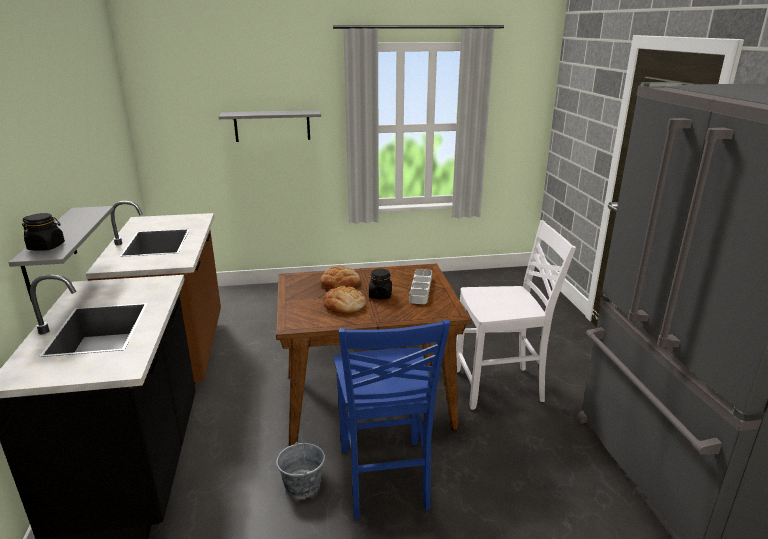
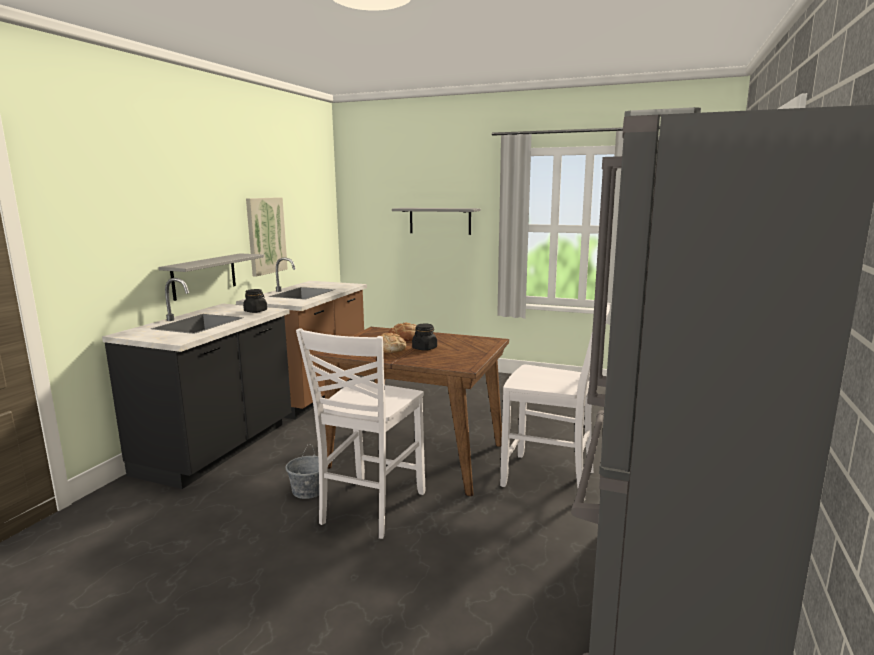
camera: 30 degrees right, 10 degrees down
(46, 247) = (188, 264): black jar -> black jar (255, 311)
(86, 174) = (266, 235): none -> picture
(384, 479) = (370, 508): blue chair -> white chair
(420, 289) = (464, 350): grey tray -> none

